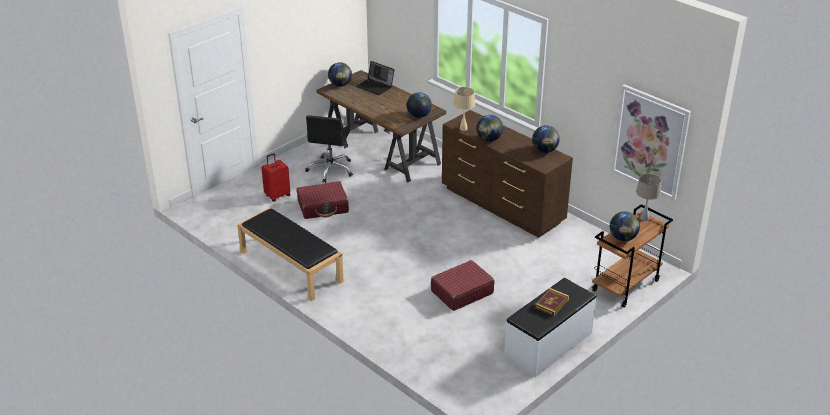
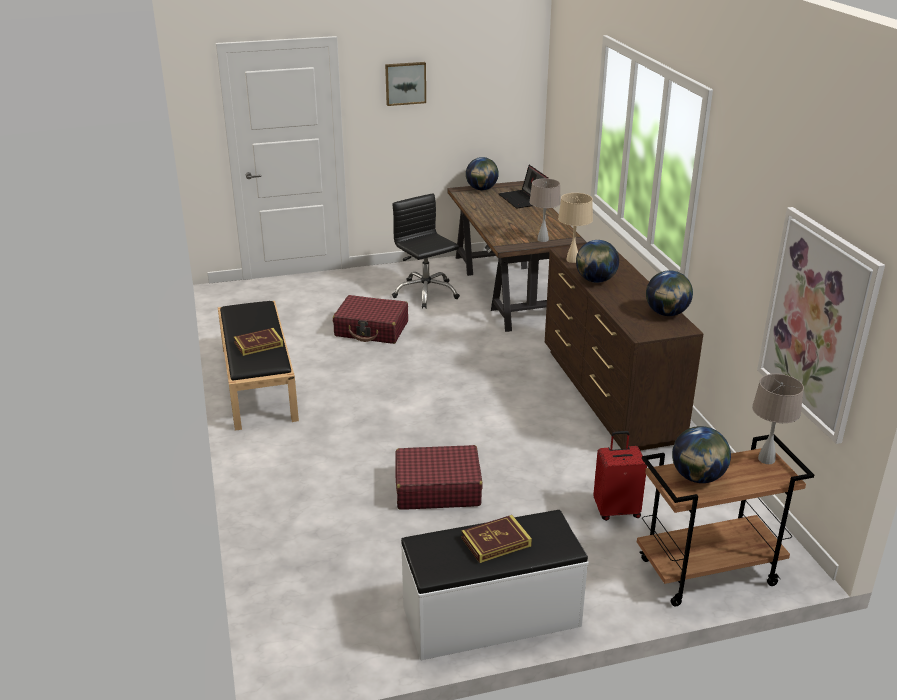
camera: 30 degrees right, 5 degrees down
(277, 195) = (333, 303): red suitcase -> red suitcase (616, 510)
(285, 25) = (405, 83): none -> picture
(301, 240) = (258, 344): none -> book
(331, 169) = (425, 293): black office chair -> black office chair turned 105 degrees clockwise
(419, 115) = (543, 239): globe -> beige table lamp

